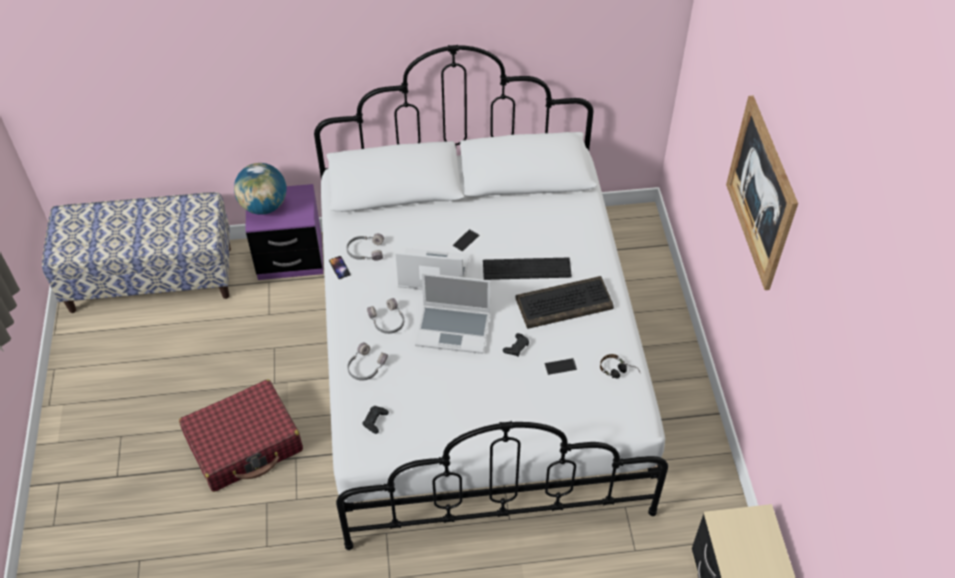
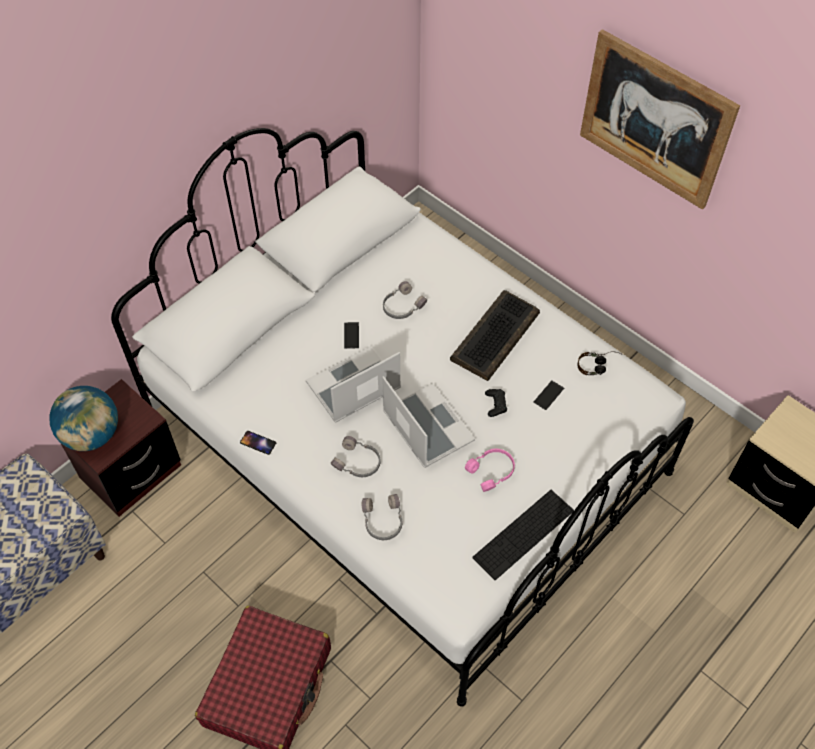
camera: 40 degrees left, 5 degrees up
(290, 258) = (131, 472): purple nightstand -> brown nightstand
(365, 251) = (266, 409): grey headphones -> grey headphones (402, 306)
(375, 421) = (444, 565): black game controller -> none
(454, 329) = (426, 426): laptop -> laptop turned 90 degrees counterclockwise
(468, 387) = (492, 471): none -> pink headphones
(526, 269) = (432, 326): keyboard -> keyboard (523, 534)

